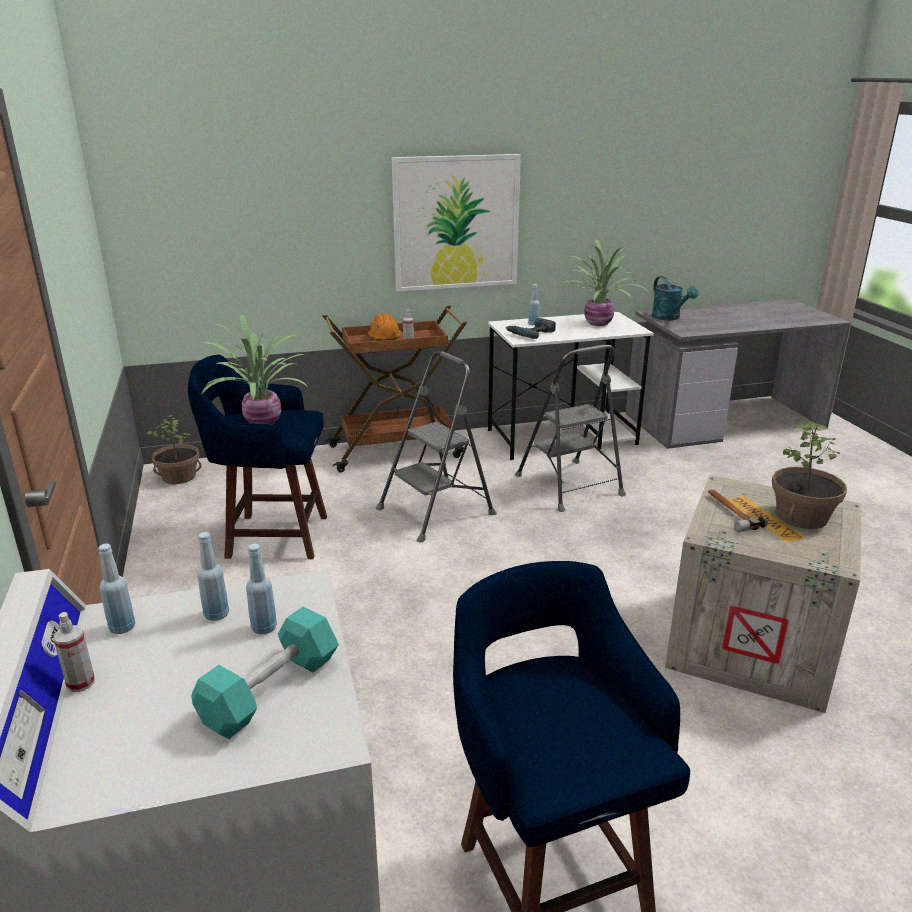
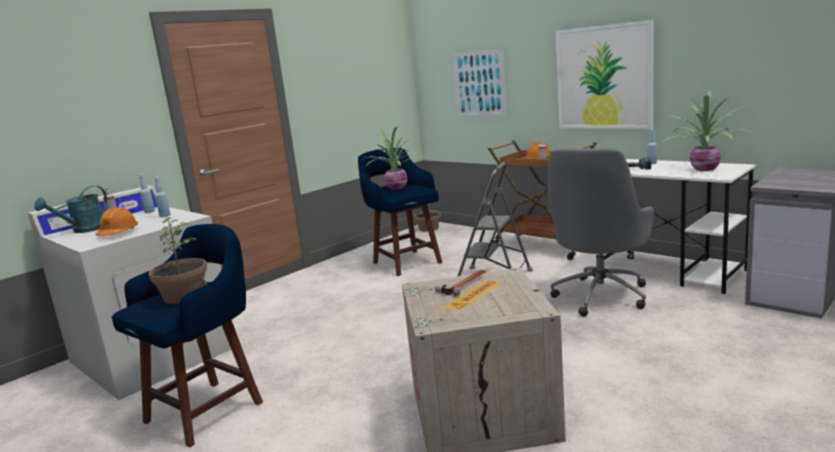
camera: 60 degrees right, 10 degrees down
(251, 232) = (479, 83): none -> picture
(264, 628) = (159, 222): blue bottle -> none
(270, 690) = (118, 233): turquoise dumbbell -> orange hard hat
(570, 486) = (600, 296): grey step ladder -> grey office chair
(669, 318) = (793, 174): turquoise watering can -> turquoise watering can (83, 230)
(802, 517) = (494, 302): potted plant -> potted plant (183, 296)

